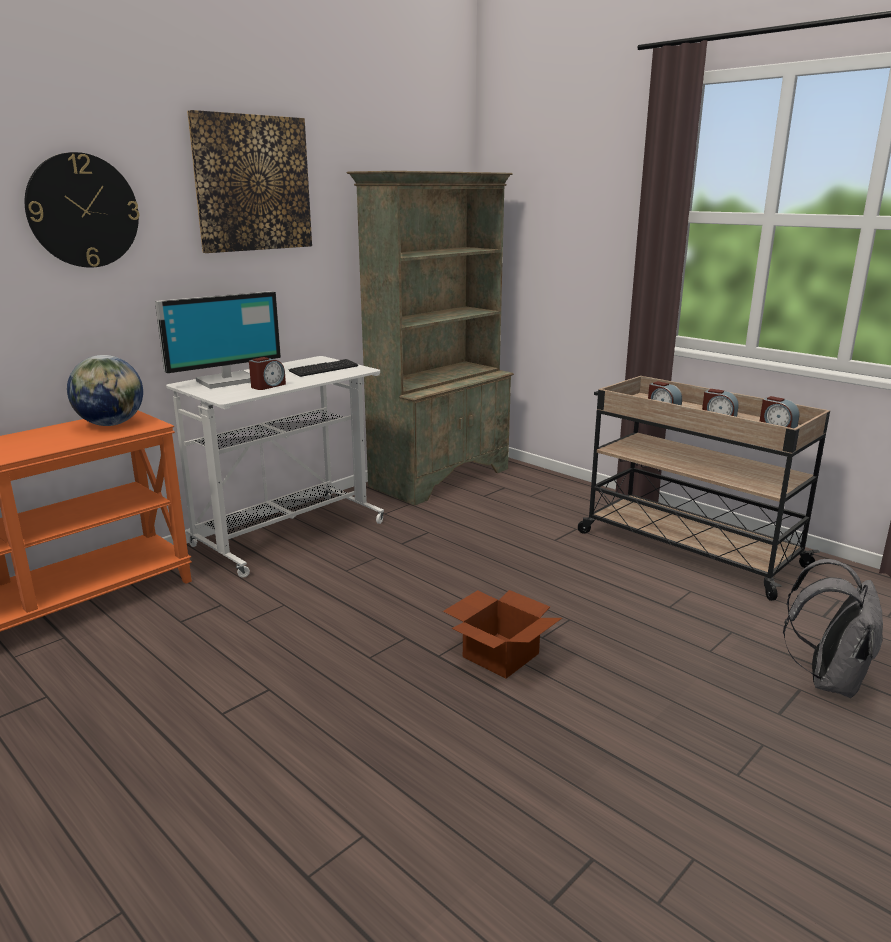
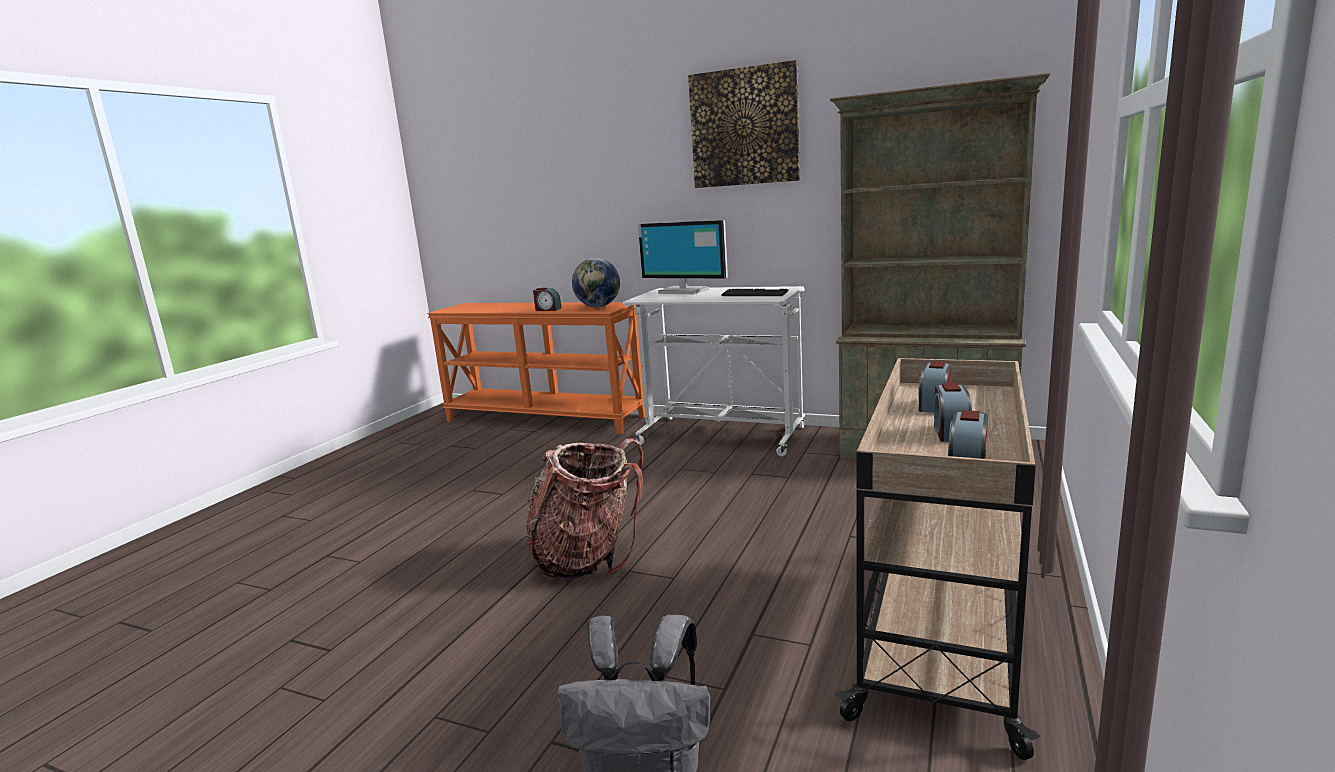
camera: 70 degrees right, 5 degrees down
(83, 211) = (614, 159): wall clock -> none
(268, 386) = (682, 297): alarm clock -> alarm clock (547, 309)
(500, 654) = (588, 558): cardboard box -> backpack

